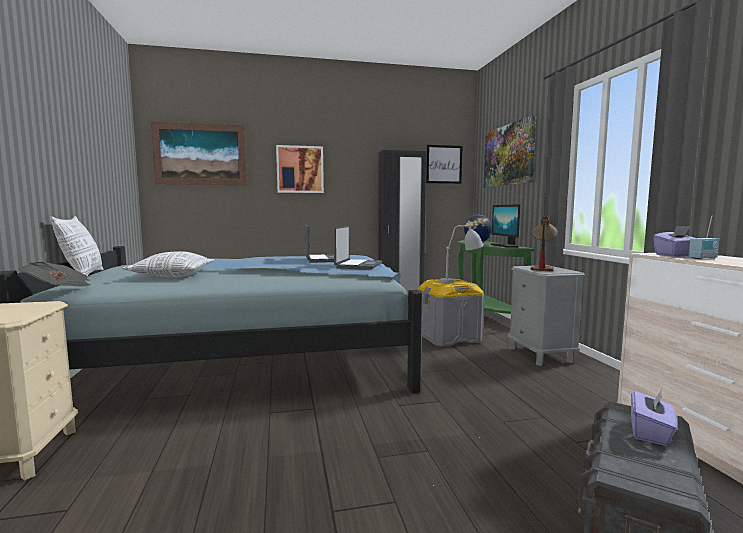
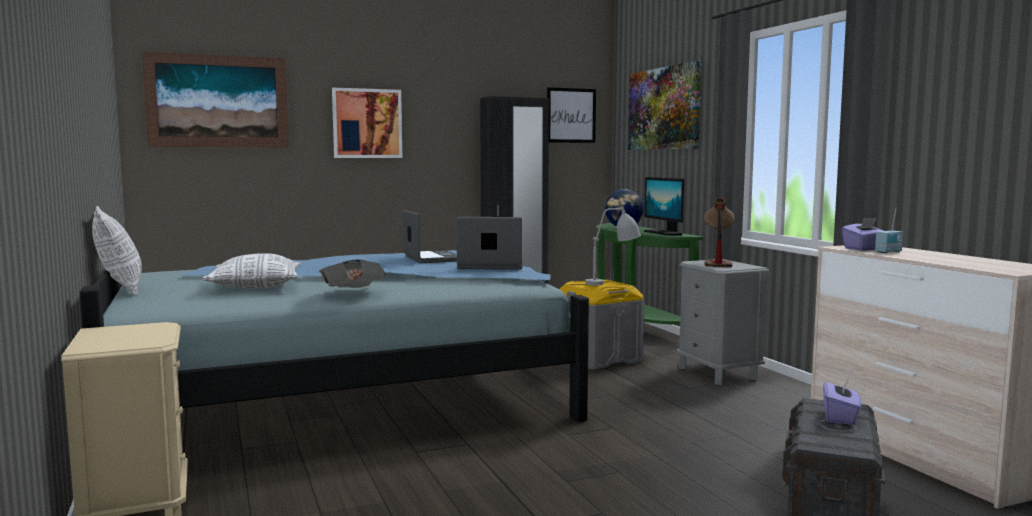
camera: 10 degrees left, 0 degrees up
(61, 291) = (145, 310): newspaper -> newspaper (354, 293)
(358, 265) = (490, 266): laptop -> laptop turned 90 degrees counterclockwise

